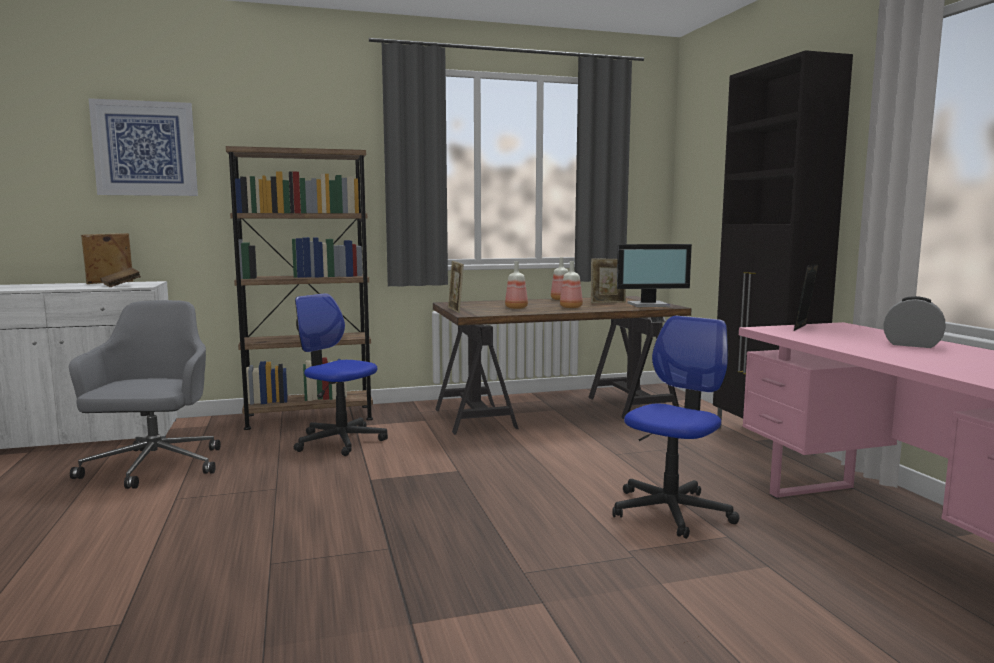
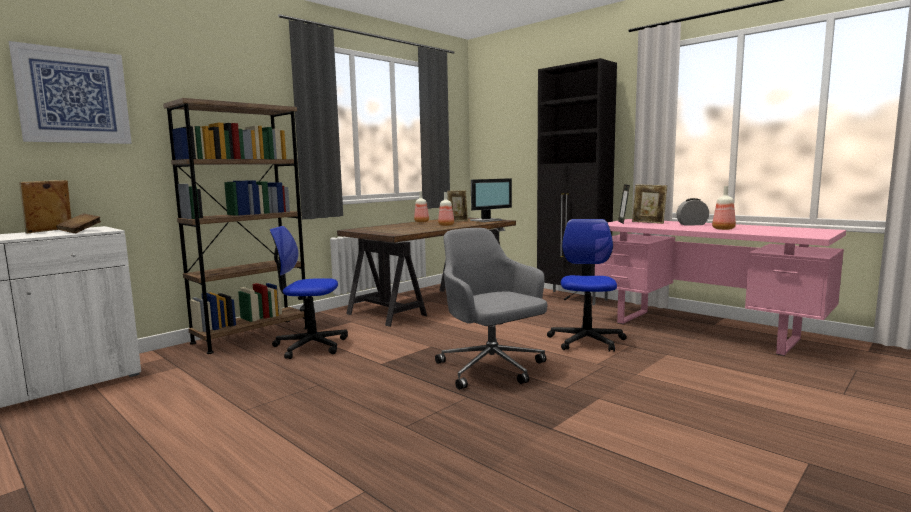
camera: 30 degrees left, 0 degrees up
(153, 468) = (175, 396): grey office chair -> grey office chair (492, 369)
(455, 310) = (376, 233): picture frame -> picture frame (648, 222)
(516, 308) = (411, 228): bottle -> bottle (722, 229)

